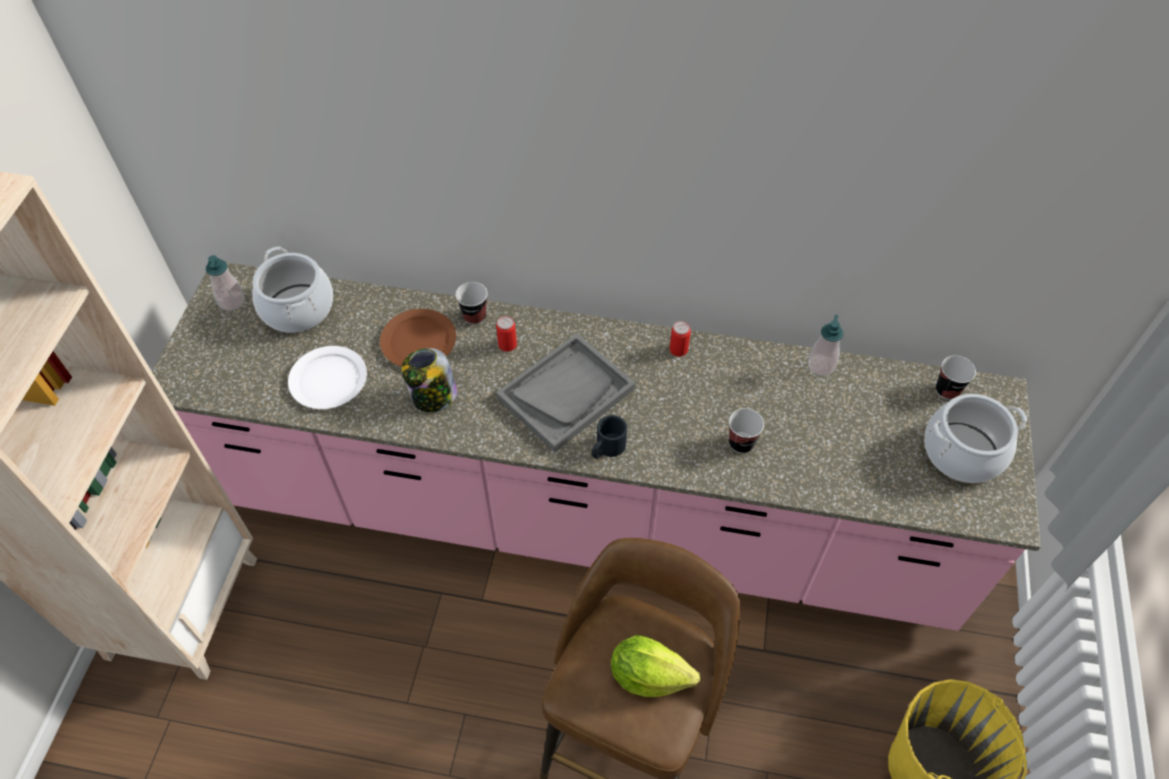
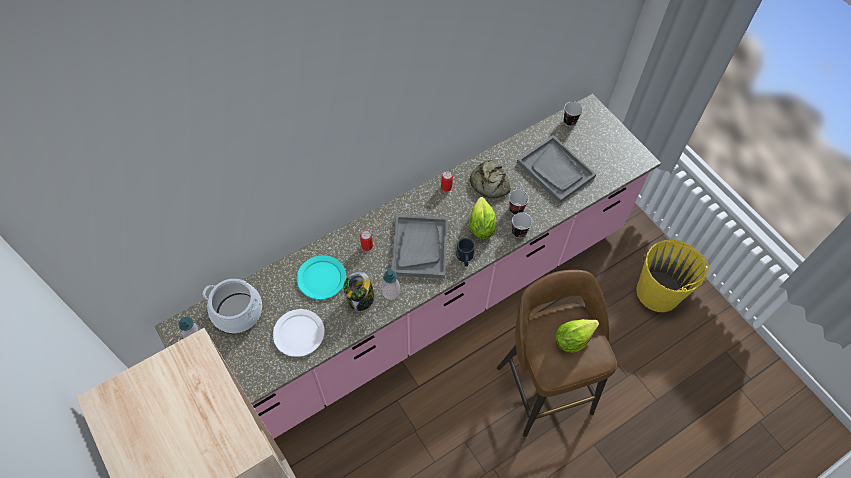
camera: 45 degrees left, 5 degrees up
(419, 340) = (321, 278): brown plate -> turquoise plate
(474, 316) = (335, 244): cup -> cup (519, 232)
(669, 428) = (481, 227): none -> lettuce
(740, 385) = (489, 183): none -> bread
(821, 365) = (512, 148): soap dispenser -> soap dispenser (391, 292)
(854, 436) = (555, 170): none -> grey tray
(962, 452) = (600, 145): cooking pot -> none

